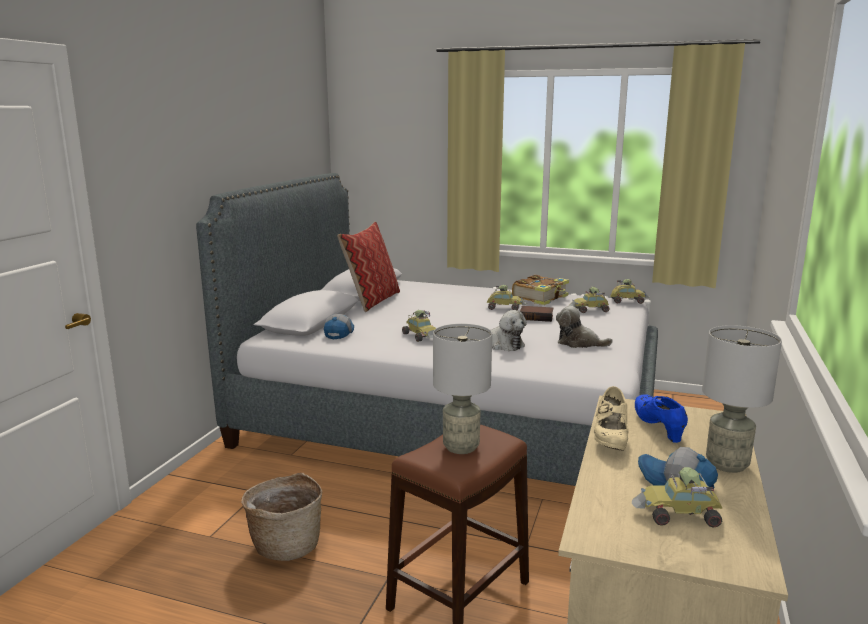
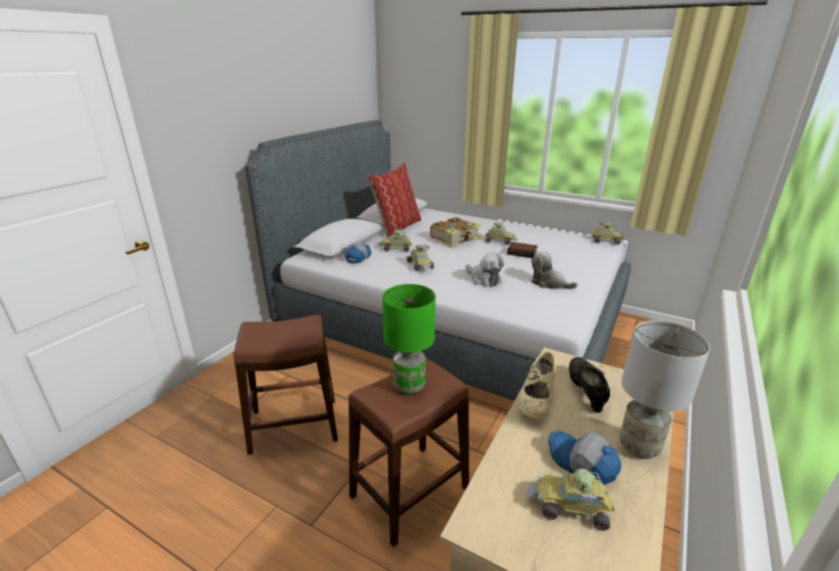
camera: 10 degrees right, 10 degrees up
(286, 544) = (294, 425): basket -> brown stool
(462, 447) = (410, 386): grey table lamp -> green table lamp
(541, 298) = (533, 233): book -> book (455, 238)
(590, 310) = (570, 248): toy car -> toy car (396, 248)
(658, 428) = (585, 392): blue shoe -> black shoe

